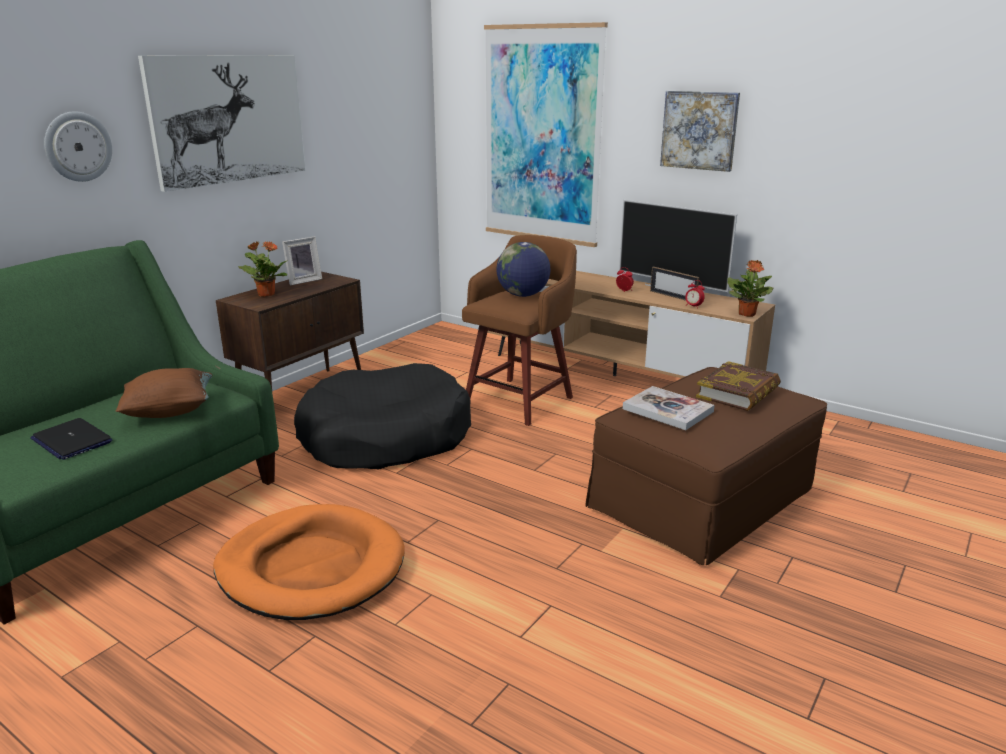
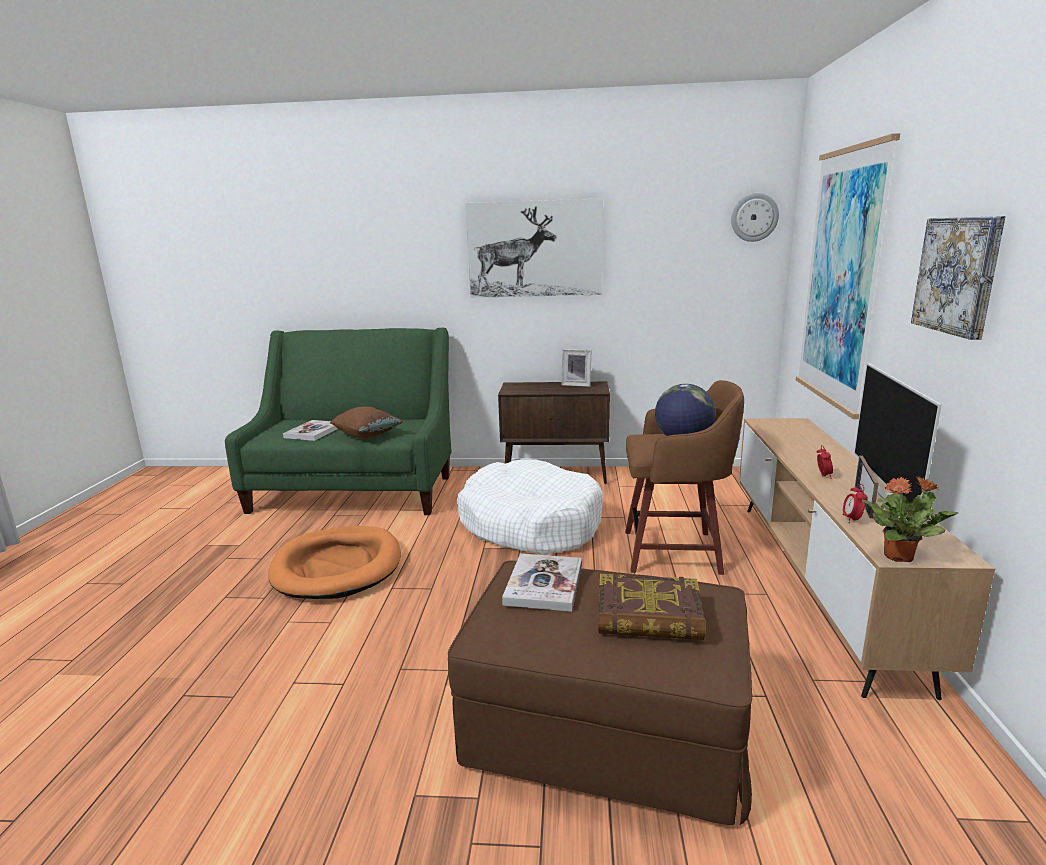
camera: 60 degrees right, 5 degrees down
(71, 440) = (313, 432): laptop -> book
(78, 146) = (417, 262): wall clock -> wall clock (754, 217)
(266, 294) = (533, 386): potted plant -> none
(385, 437) = (530, 524): black dog bed -> white dog bed

